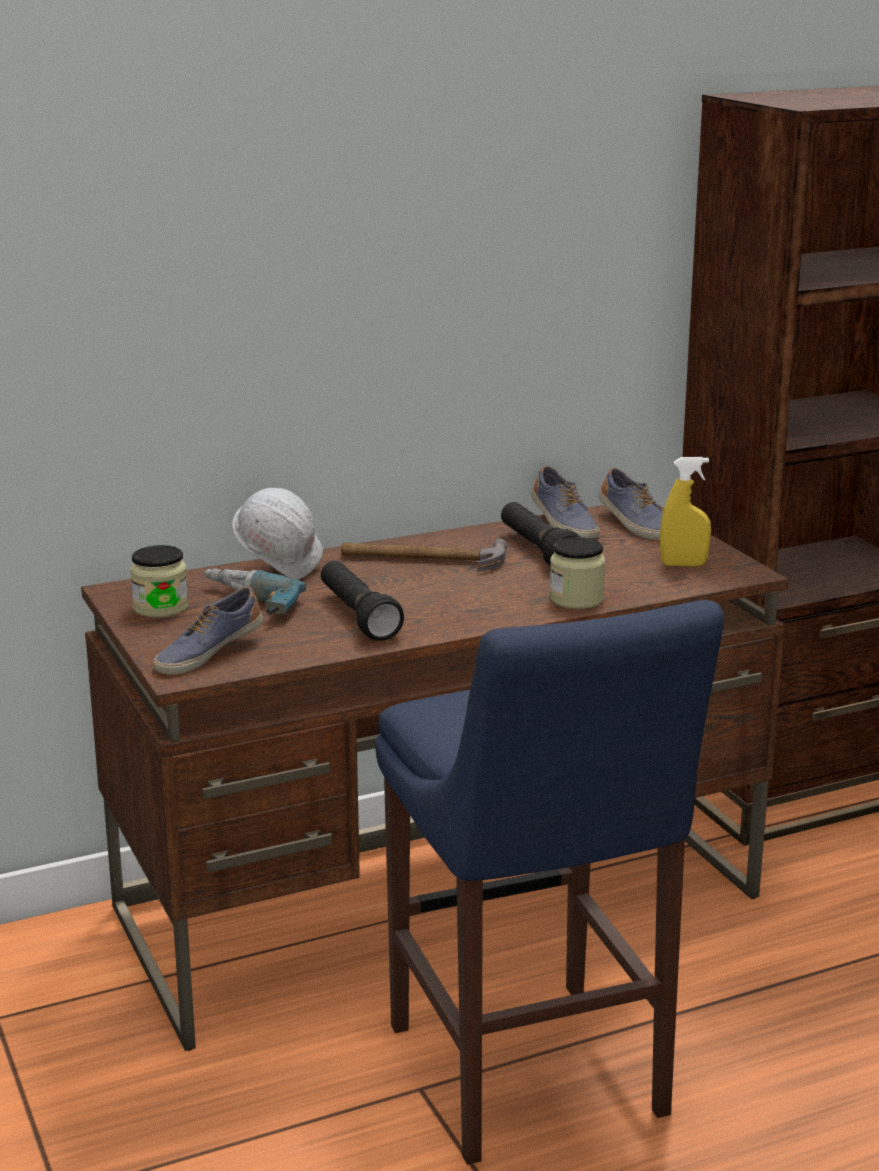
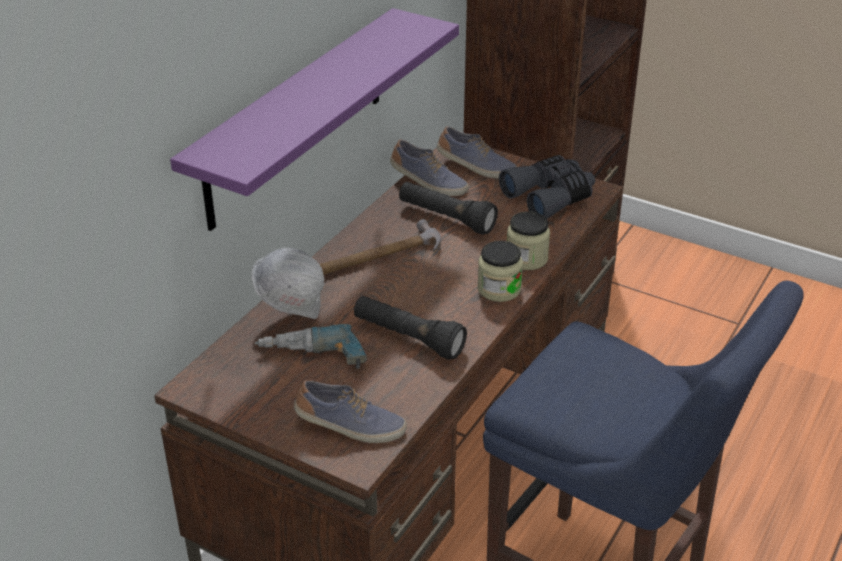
camera: 35 degrees left, 15 degrees up
(160, 608) = (252, 392): jar -> jar (499, 289)
(208, 653) = (350, 427): shoe -> shoe turned 90 degrees counterclockwise
(359, 365) = (296, 118): none -> purple shelf
(683, 565) = (550, 197): yellow spray bottle -> grey binoculars

